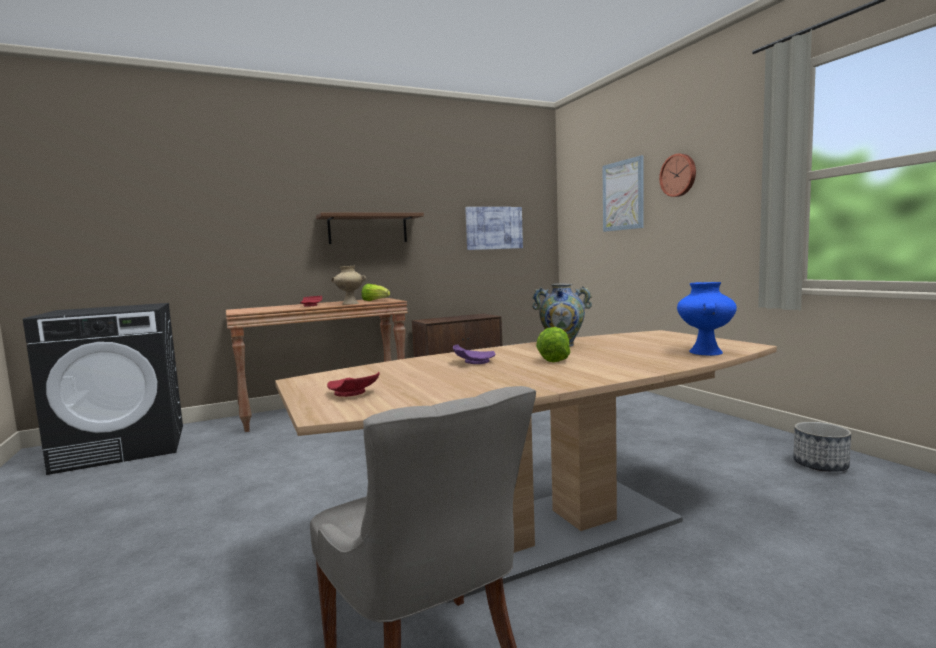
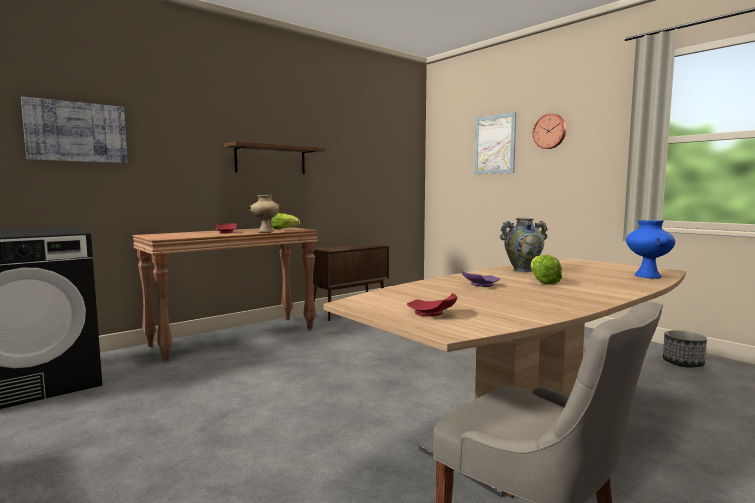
camera: 15 degrees left, 0 degrees up
(494, 228) = (376, 165): picture -> picture (77, 132)

